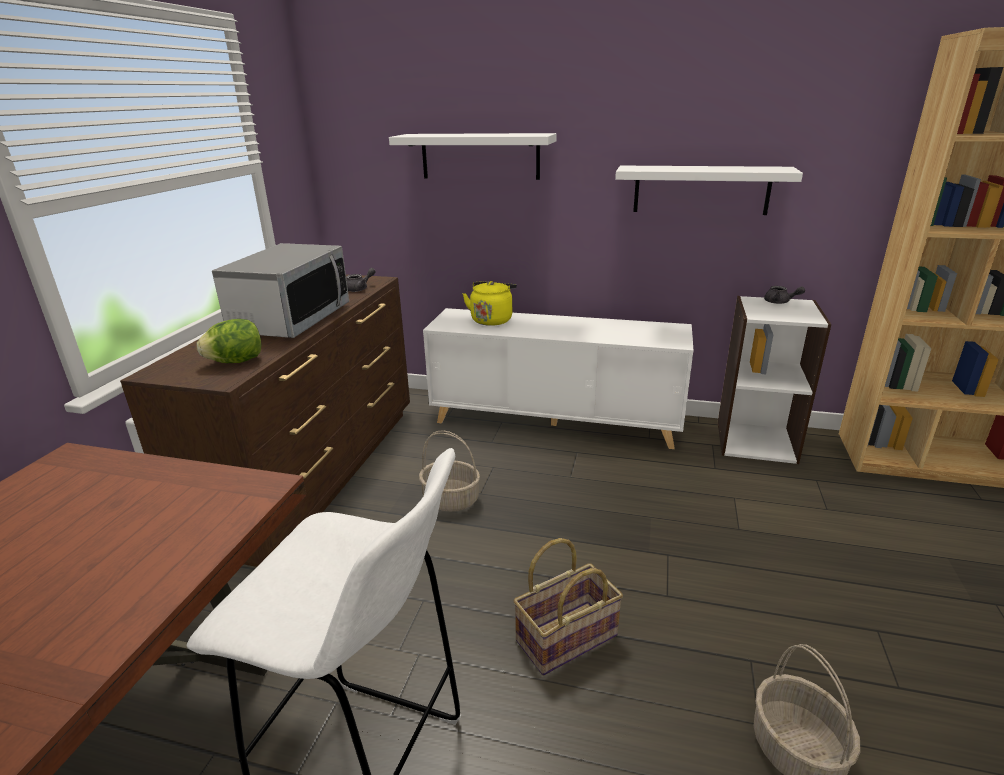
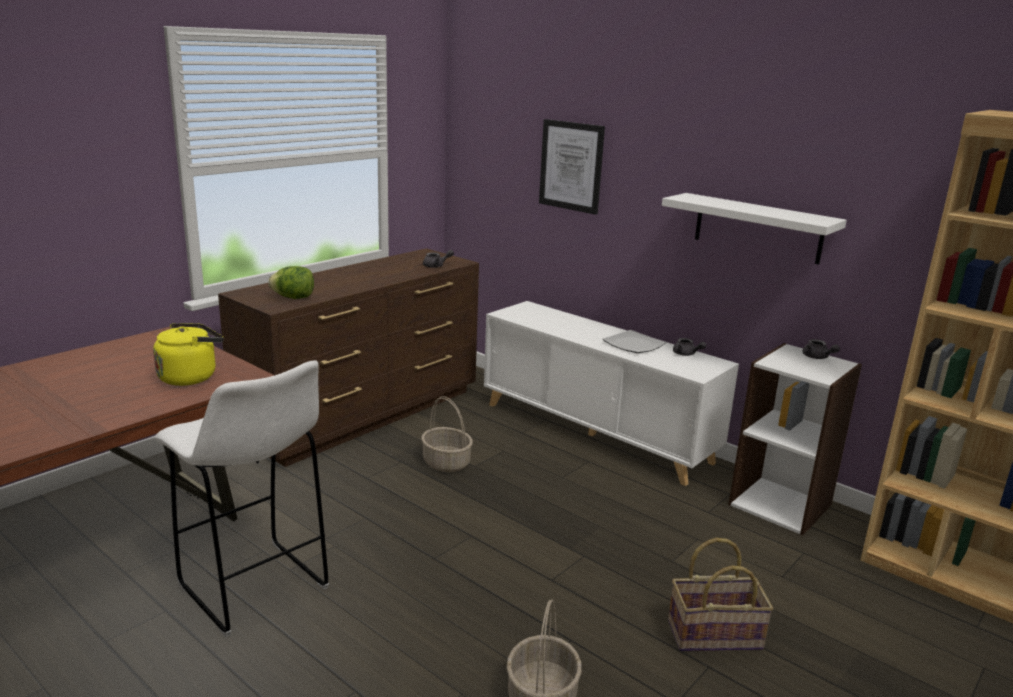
camera: 25 degrees right, 5 degrees down
(291, 320) = (360, 278): microwave -> none
(480, 156) = (571, 166): white shelf -> picture
(492, 319) = (554, 318): yellow kettle -> yellow kettle (191, 377)
(566, 636) = (445, 574): basket -> basket (714, 634)
(590, 328) = (633, 344): none -> plate
(643, 326) = (686, 354): none -> grey teapot

